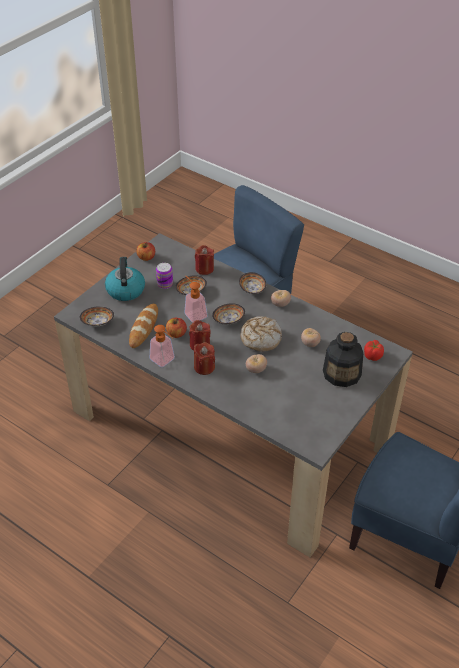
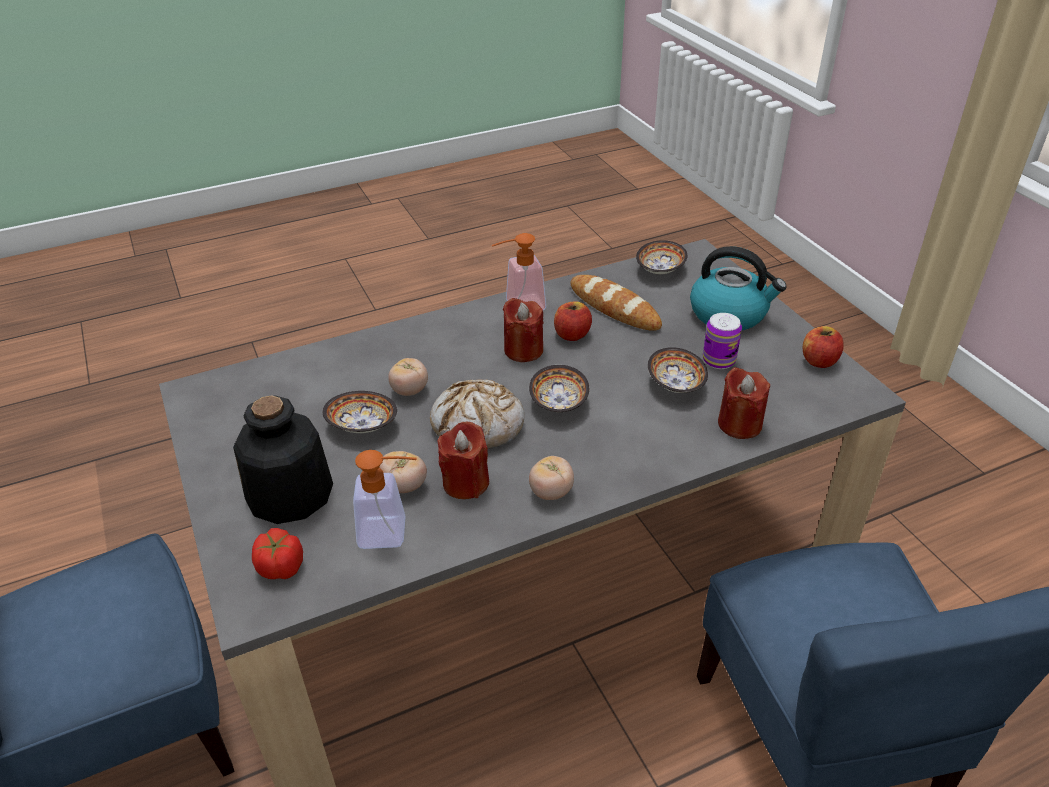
camera: 120 degrees right, 5 degrees down
(193, 313) = (610, 368): soap dispenser -> soap dispenser (392, 532)
(204, 367) = (469, 339): red candle -> red candle (466, 482)
(252, 289) = (628, 470): bowl -> bowl (363, 427)

